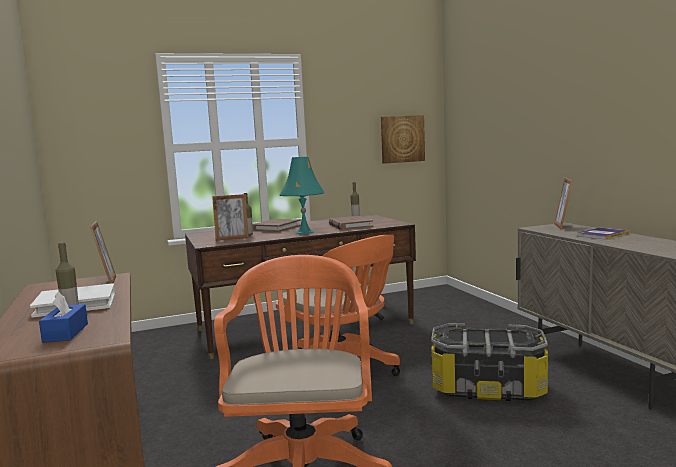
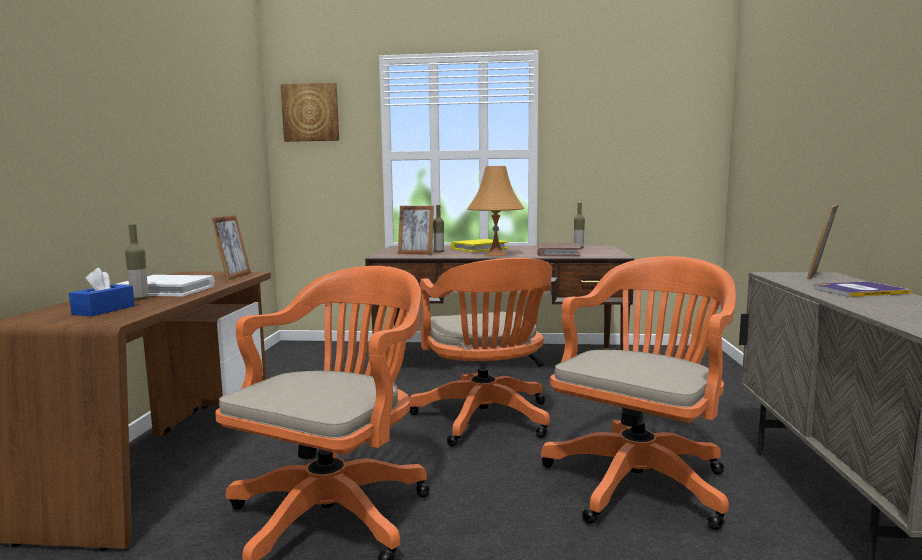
camera: 25 degrees right, 0 degrees up
(276, 228) = (479, 248): brown book -> yellow book
(304, 232) = (495, 255): turquoise table lamp -> orange table lamp
(402, 139) = (666, 154): picture -> picture (311, 112)
(487, 387) = (640, 479): storage box -> orange office chair

